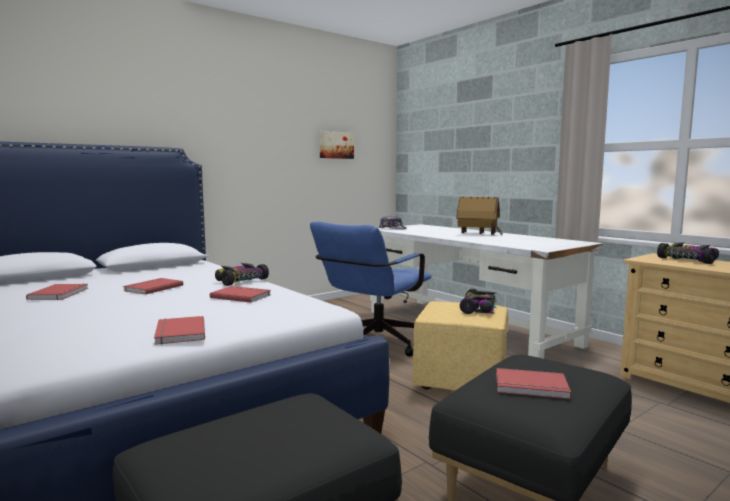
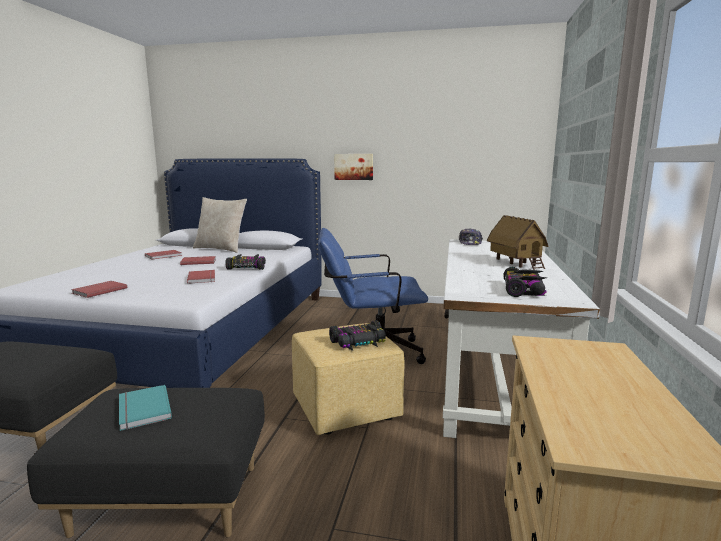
camera: 50 degrees right, 5 degrees up
(106, 275) = (221, 249): none -> beige pillow
(336, 145) = (464, 149): picture -> picture (354, 166)
(531, 387) = (142, 409): red book -> turquoise book
(688, 260) = (608, 368): toy car -> toy car (524, 290)

